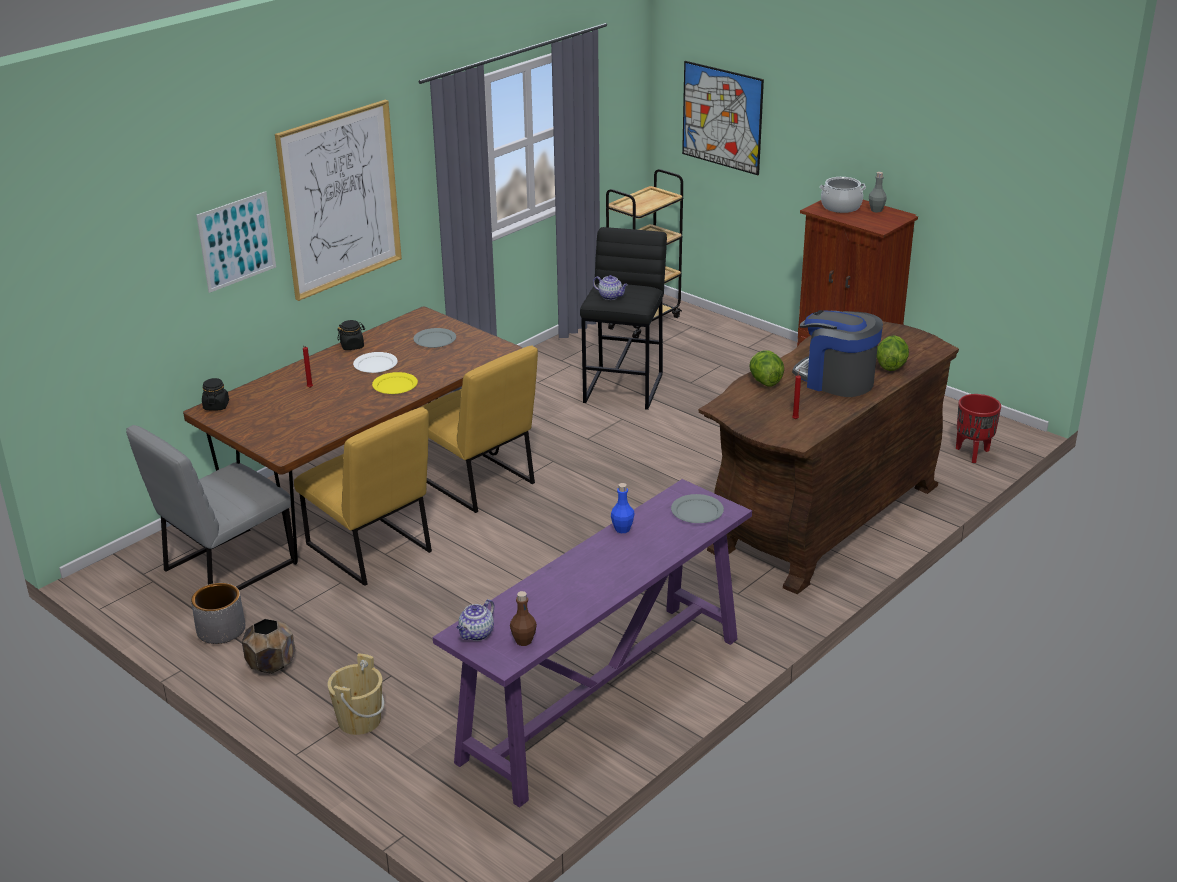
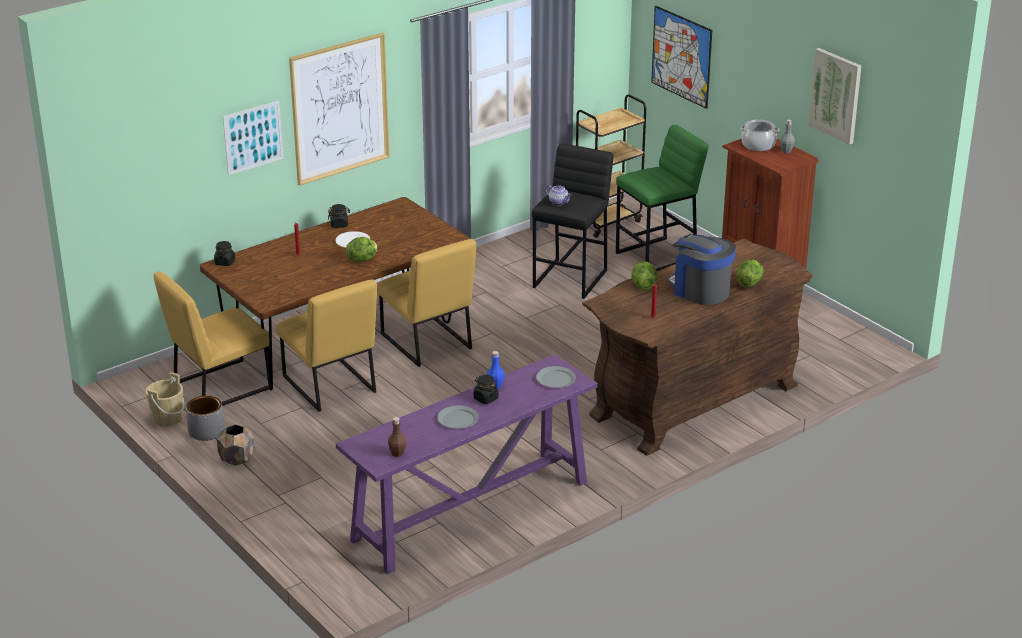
camera: 10 degrees right, 0 degrees up
(226, 567) = (219, 386): grey chair -> yellow chair
(359, 720) = (291, 504): beige bucket -> beige bucket (167, 418)
(394, 385) = (362, 260): yellow plate -> lettuce
(435, 340) = (405, 226): grey plate -> grey plate (458, 419)
(476, 634) = (366, 445): teapot -> none
(616, 548) = (485, 398): none -> black jar
(713, 352) = (657, 256): none -> green stool
(938, 136) = (836, 95): none -> picture
(972, 454) = (839, 363): red planter -> none

